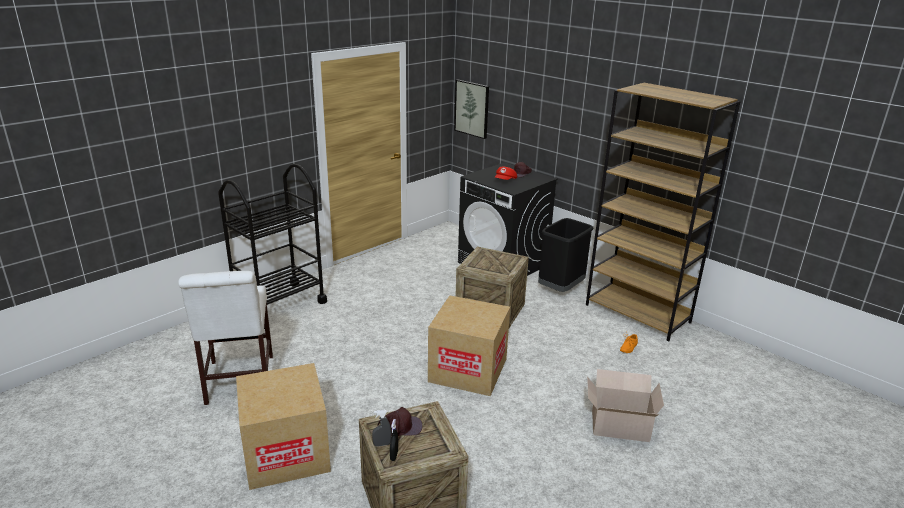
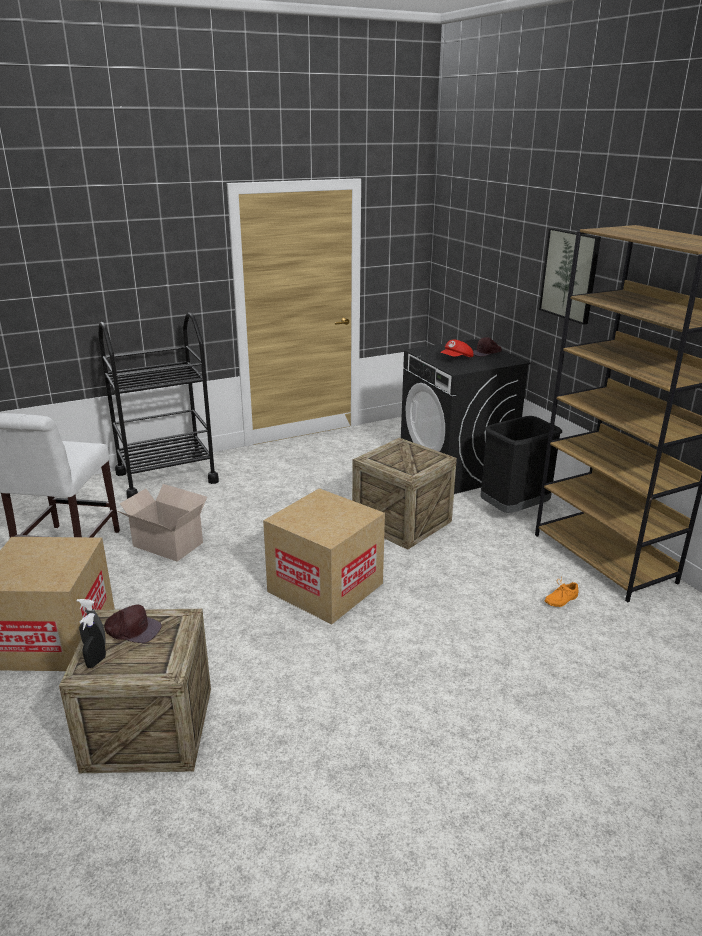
camera: 20 degrees right, 0 degrees up
(472, 108) = (448, 269): picture -> picture (570, 275)
(618, 425) = (479, 699): cardboard box -> cardboard box (166, 544)

